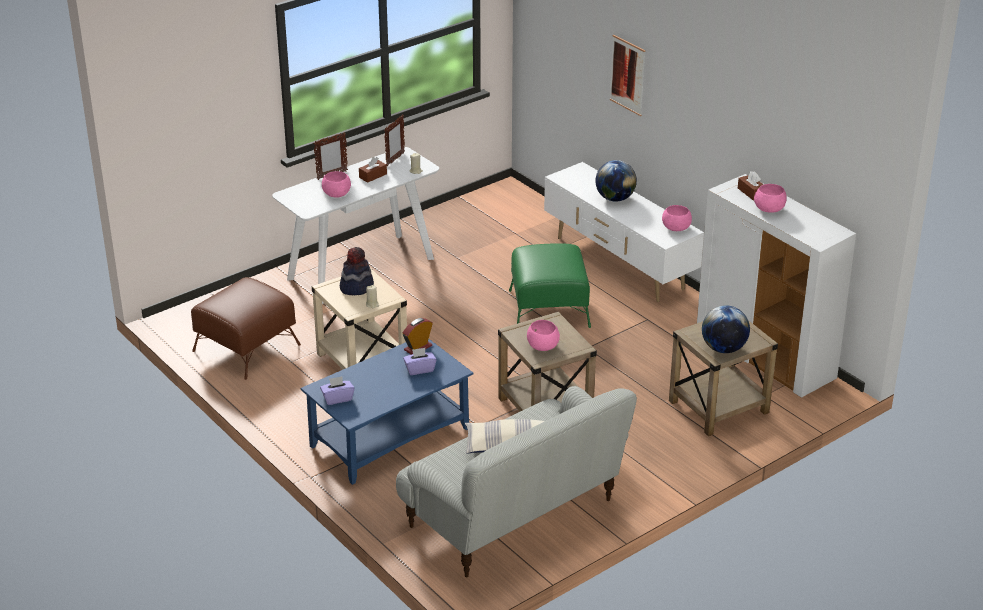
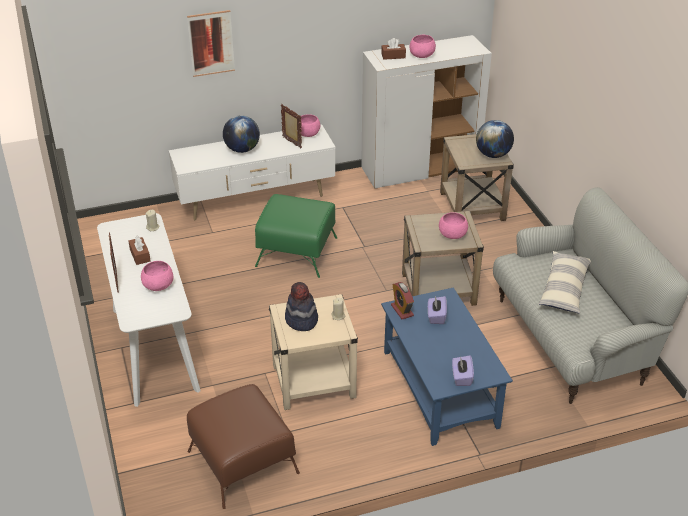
camera: 70 degrees left, 5 degrees up
(395, 159) = (119, 235): picture frame -> picture frame (292, 143)

